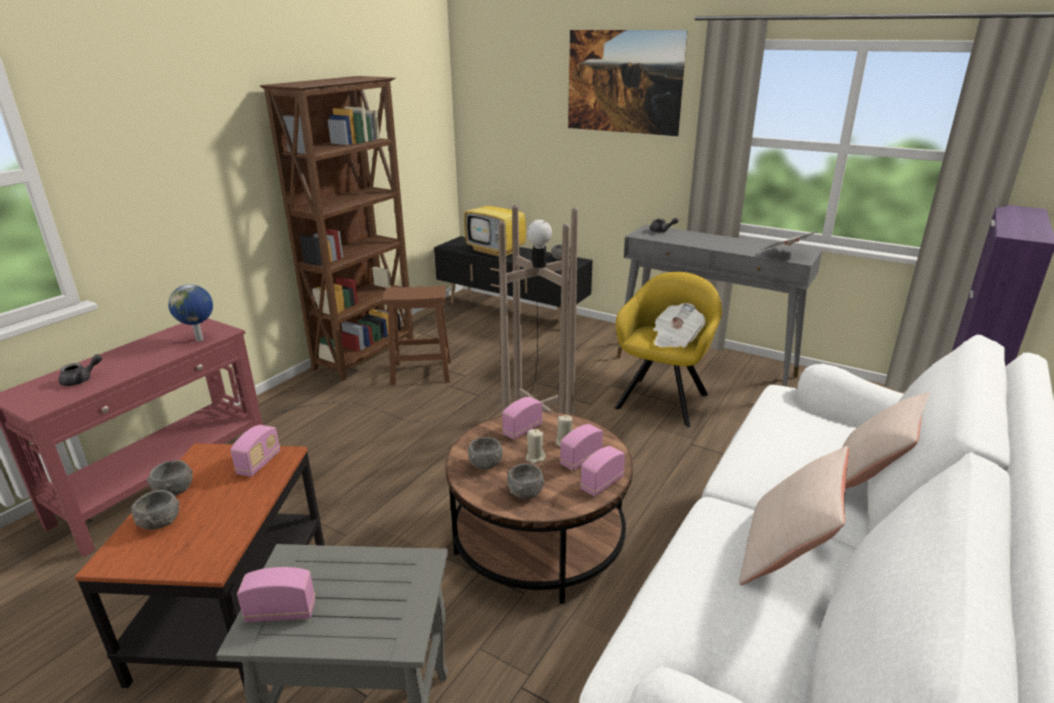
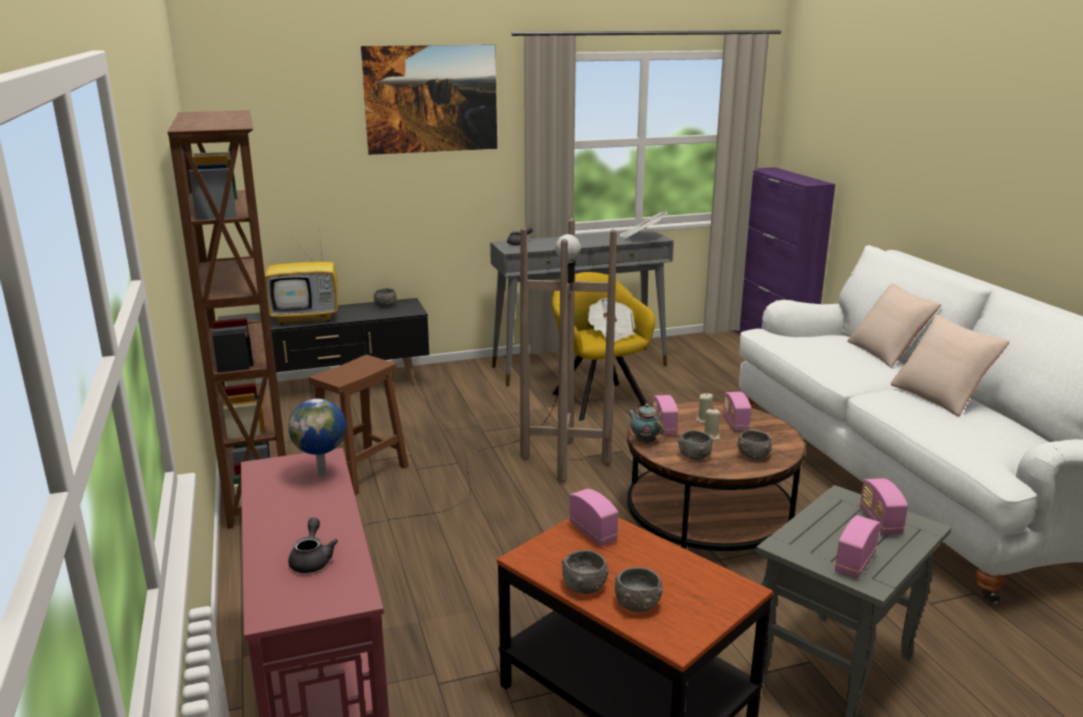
camera: 50 degrees left, 5 degrees down
(482, 431) = (644, 441): none -> teapot
(602, 484) = (775, 428): radio -> radio (880, 522)

